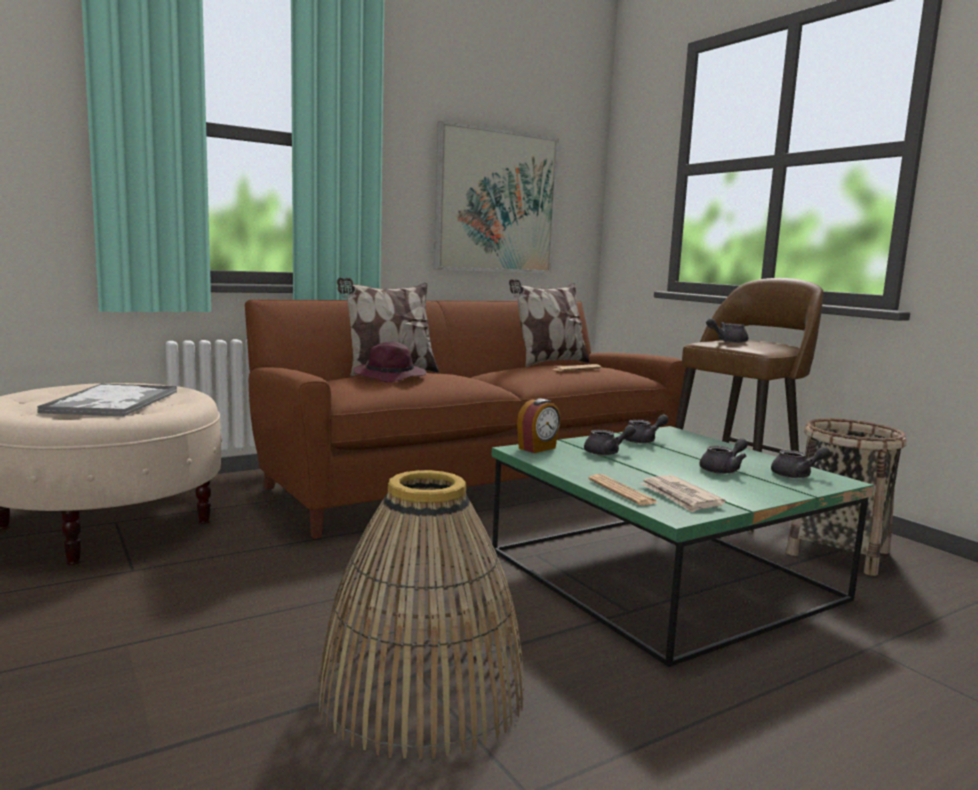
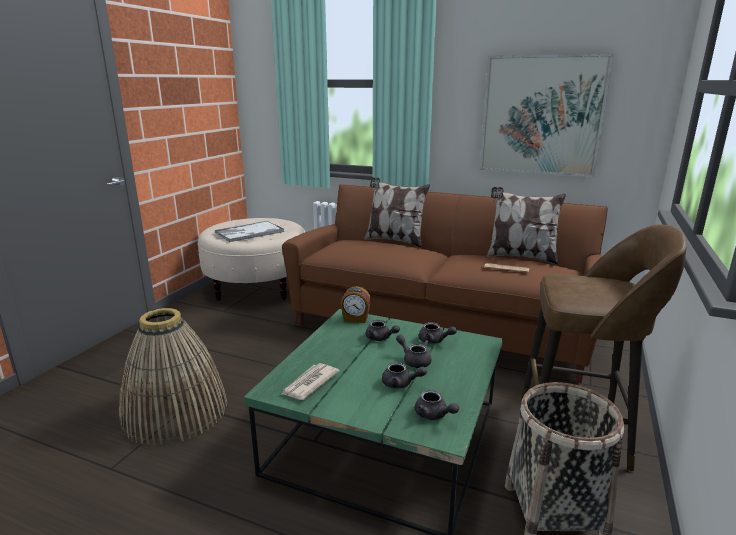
camera: 55 degrees right, 10 degrees up
(391, 377) = (363, 246): purple hat -> none
(622, 491) = (297, 364): newspaper -> none
(727, 341) = (572, 281): grey teapot -> grey teapot (414, 360)

